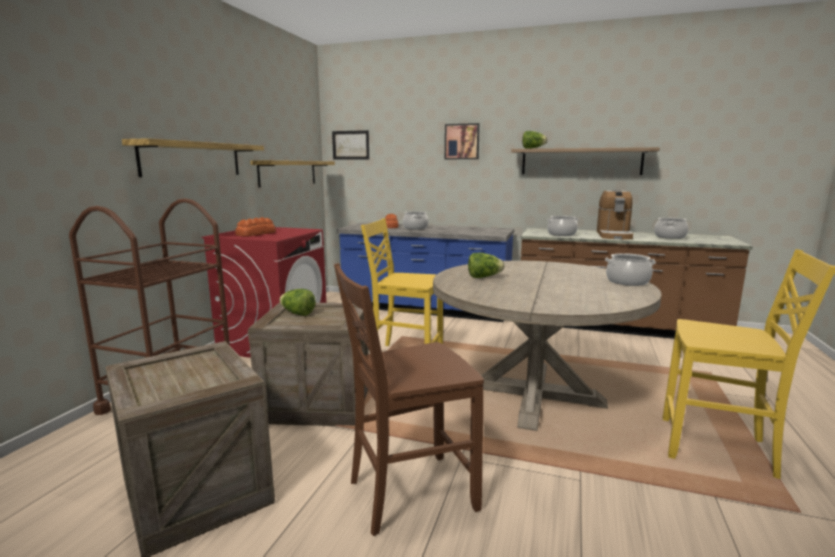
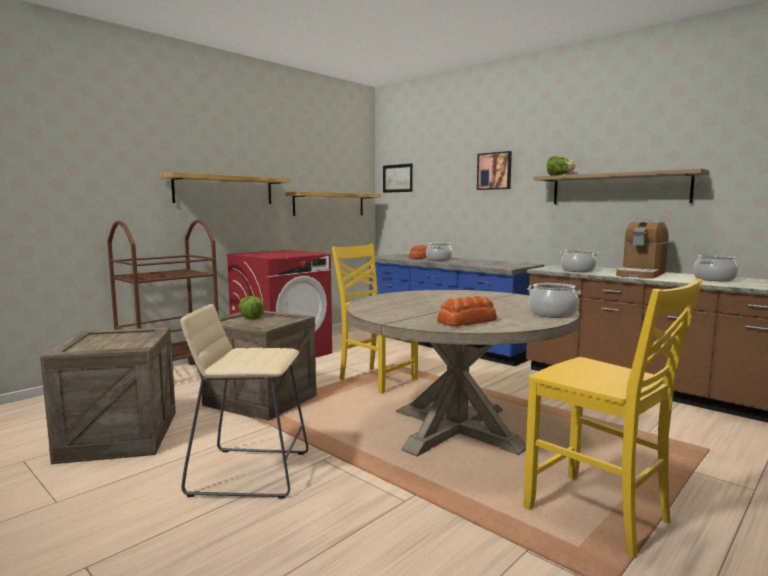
camera: 25 degrees right, 5 degrees down
(256, 234) = (268, 254): bread -> bread (468, 321)
(408, 493) = (249, 472): brown chair -> beige stool
(484, 277) = (413, 299): lettuce -> none

